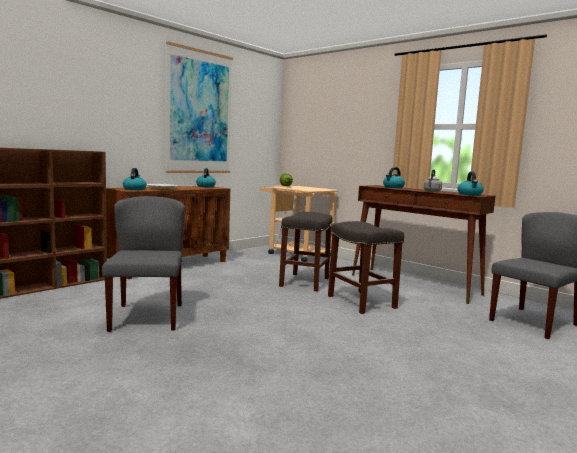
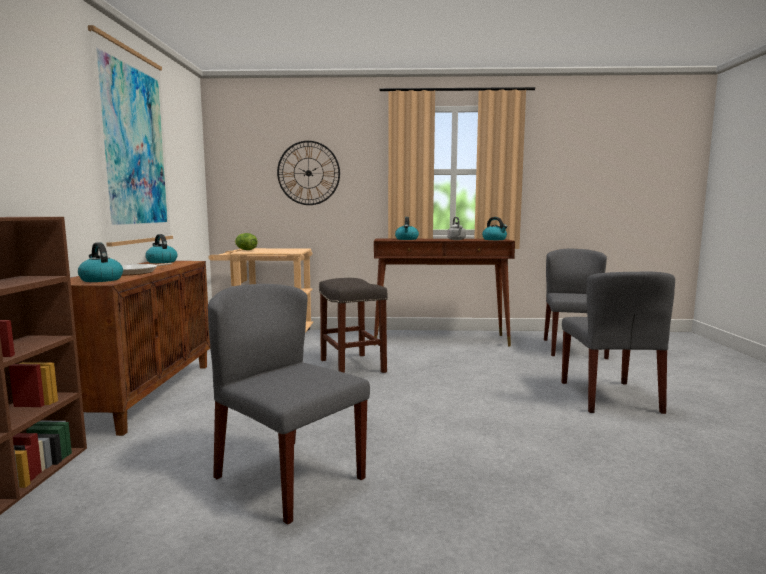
camera: 40 degrees left, 0 degrees up
(342, 128) = (308, 173): none -> wall clock
(362, 302) = (445, 370): grey stool -> none
(455, 358) = (609, 397): none -> grey chair

